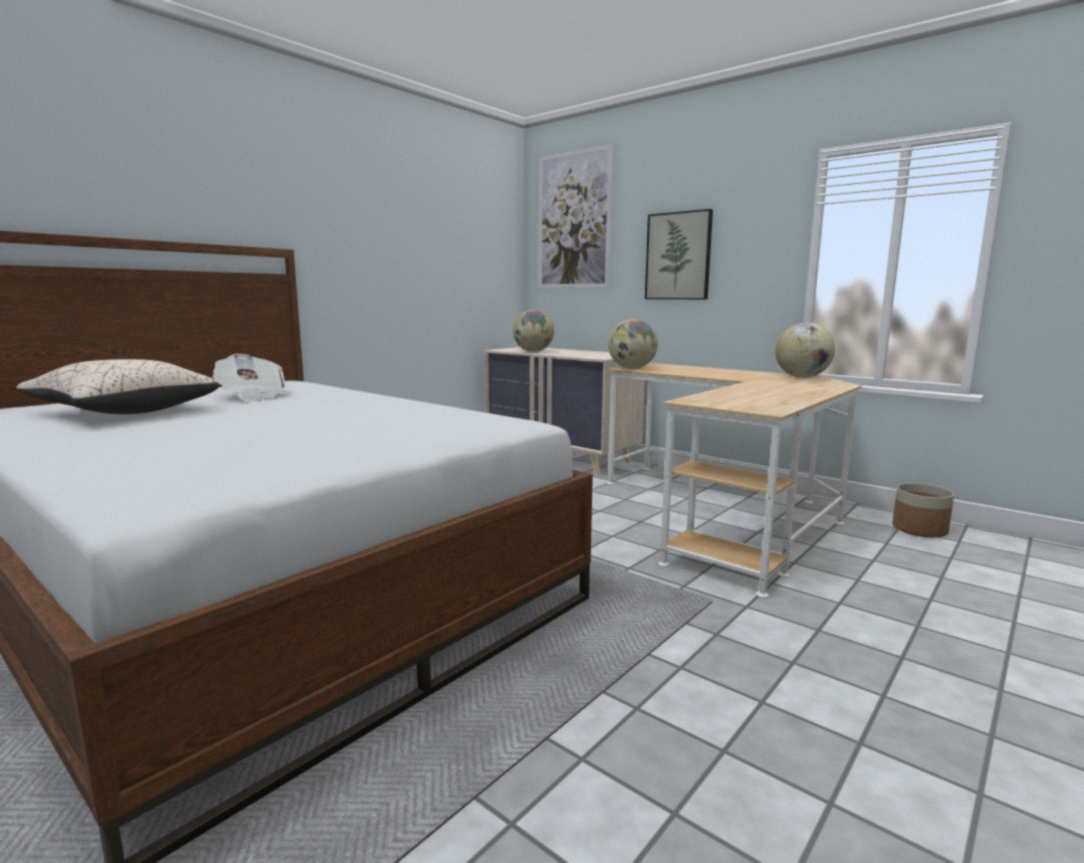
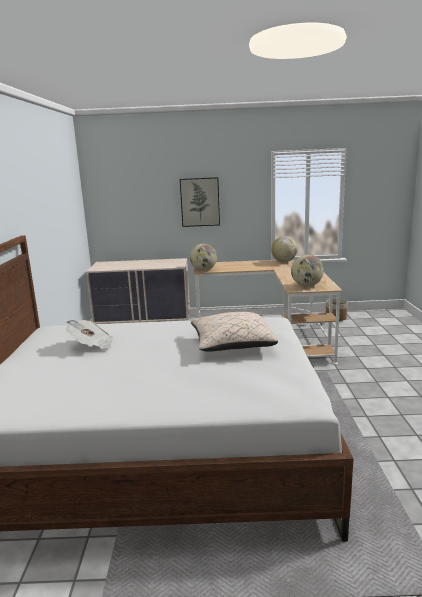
camera: 40 degrees left, 5 degrees up
(125, 412) = (72, 380): beige pillow -> beige pillow (232, 345)
(533, 351) = (121, 267): globe -> globe (306, 286)
(574, 221) = (124, 180): picture -> none

